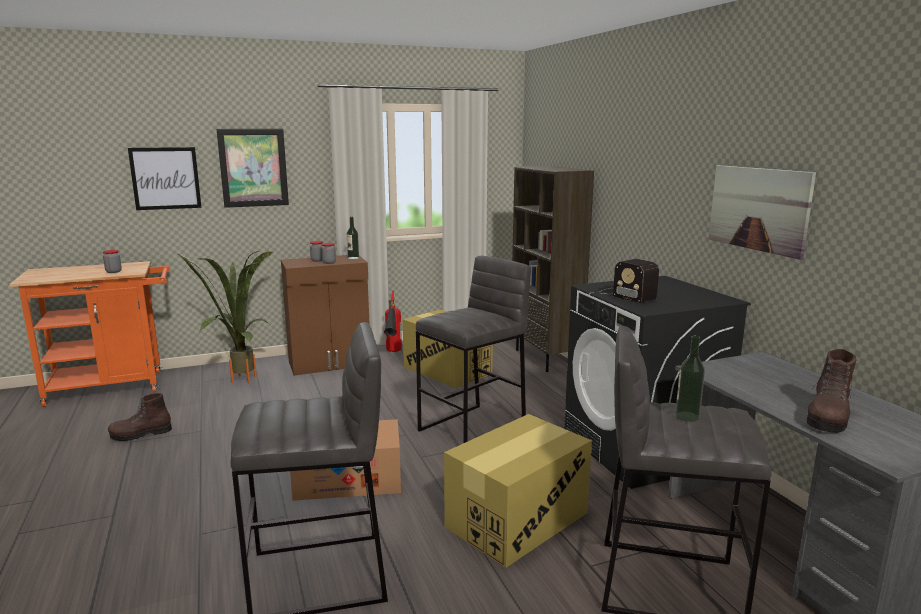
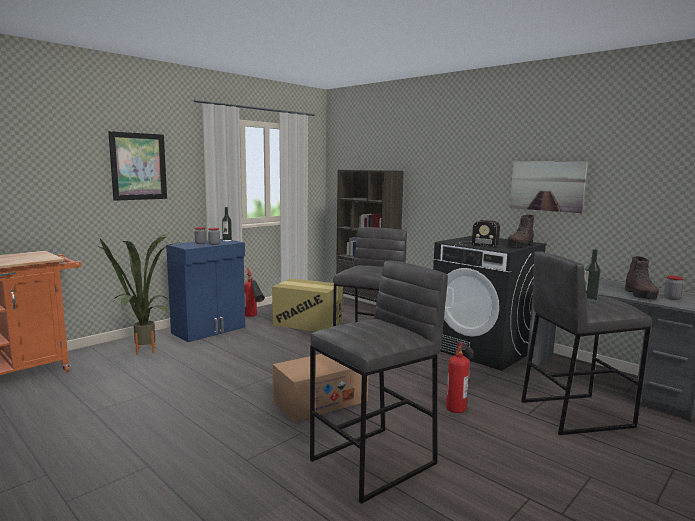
camera: 25 degrees left, 5 degrees down
(113, 272) = (26, 259): jar -> jar (672, 298)
(141, 434) = (95, 404): brown boot -> brown boot (520, 245)
(165, 178) = (61, 173): picture -> none
(330, 363) = (210, 330): brown cabinet -> blue cabinet
(516, 520) = (459, 400): cardboard box -> fire extinguisher

